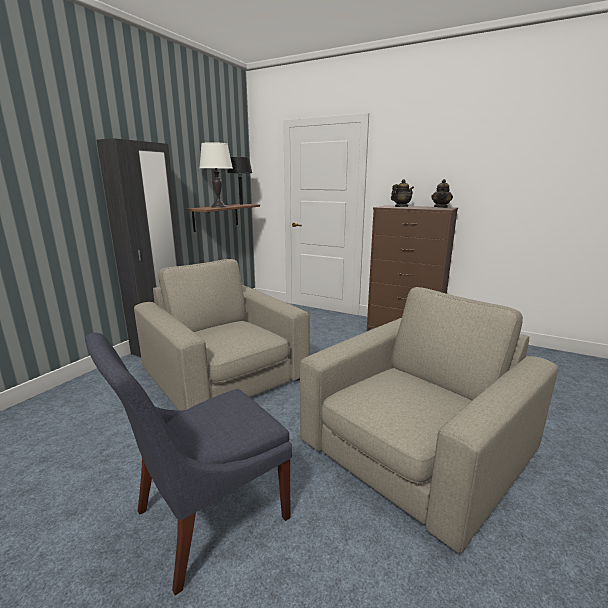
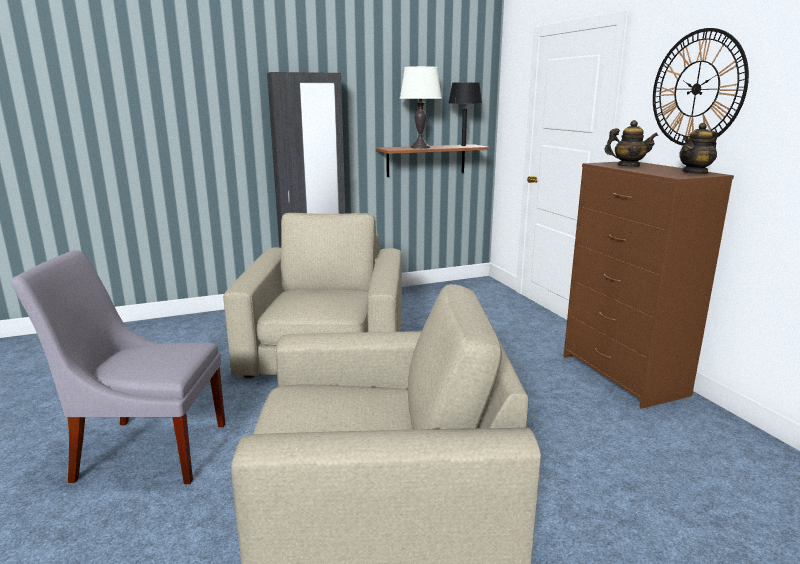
camera: 40 degrees right, 0 degrees up
(205, 518) = (146, 450): blue chair -> grey chair
(425, 161) = (696, 89): none -> wall clock

